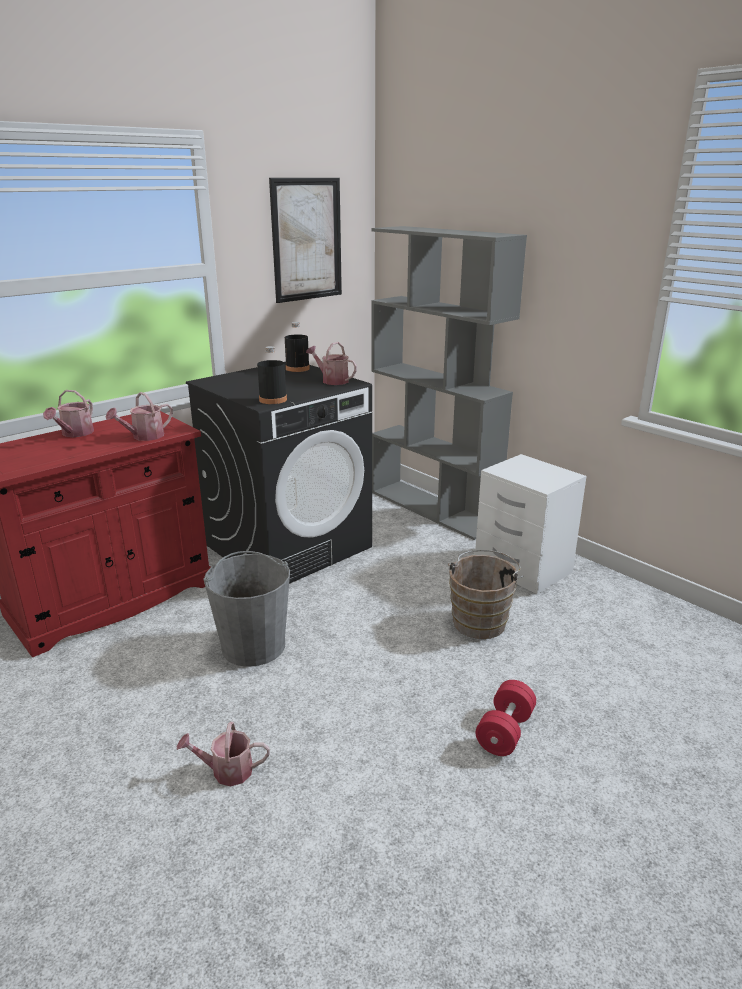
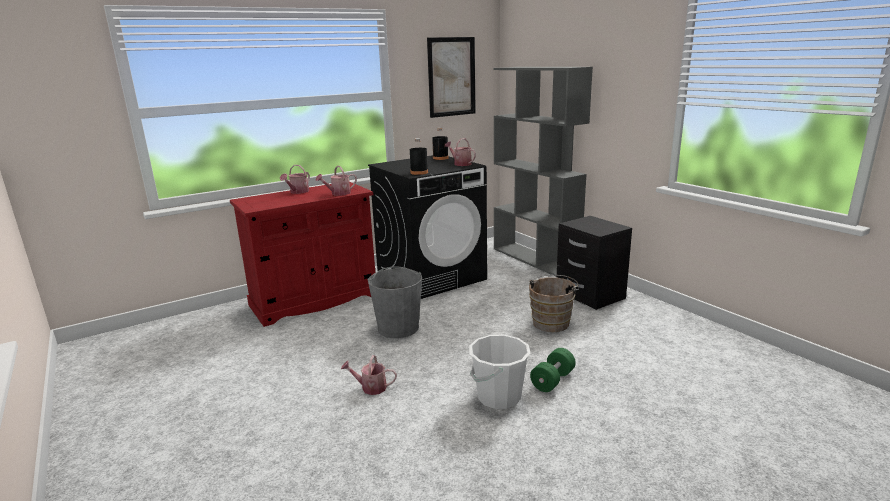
camera: 10 degrees right, 5 degrees down
(432, 772) = (499, 397): none -> white bucket
(505, 731) = (552, 380): red dumbbell -> green dumbbell
(523, 568) = (590, 295): white nightstand -> black nightstand

